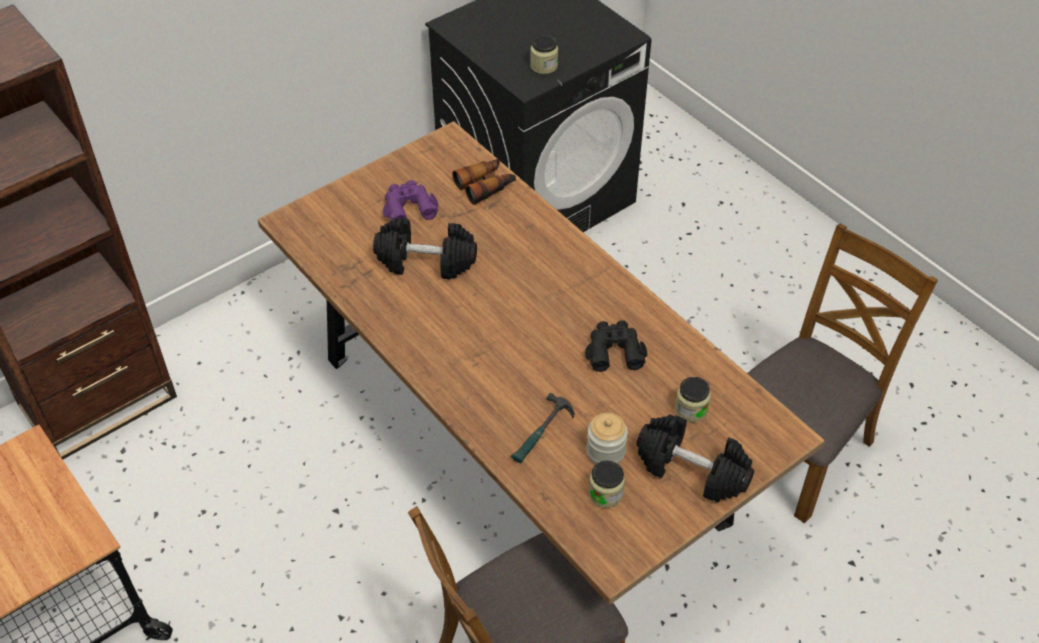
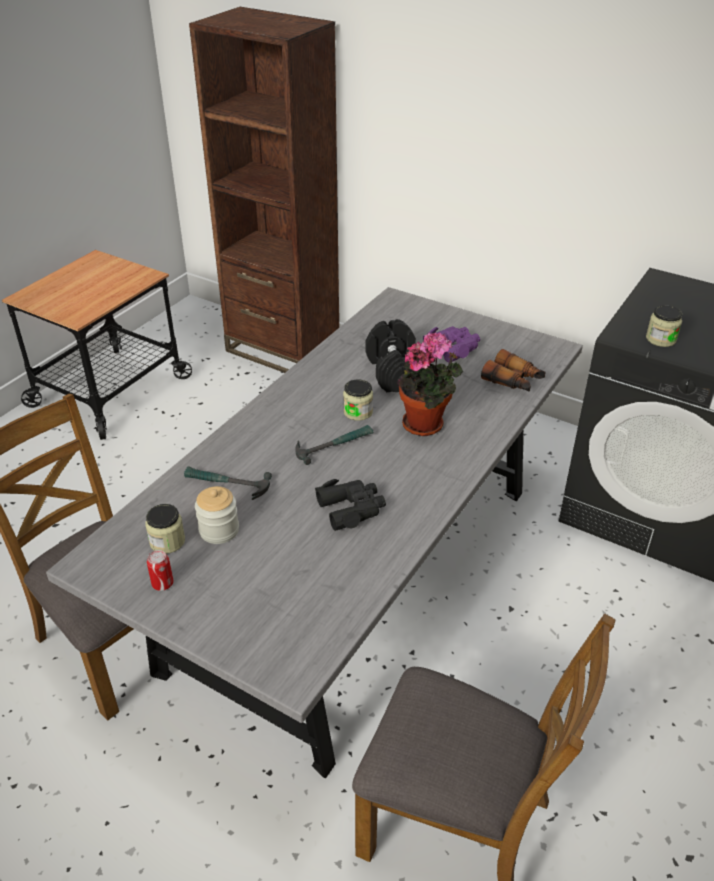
camera: 70 degrees right, 10 degrees down
(520, 339) = (333, 445): none -> hammer
(520, 437) = (357, 574): brown dining table -> grey dining table
(521, 265) = (426, 425): none -> potted plant
(659, 505) = (162, 584): none -> can
(691, 409) = (298, 582): jar -> jar (358, 412)
(692, 470) = (216, 600): black dumbbell -> none

